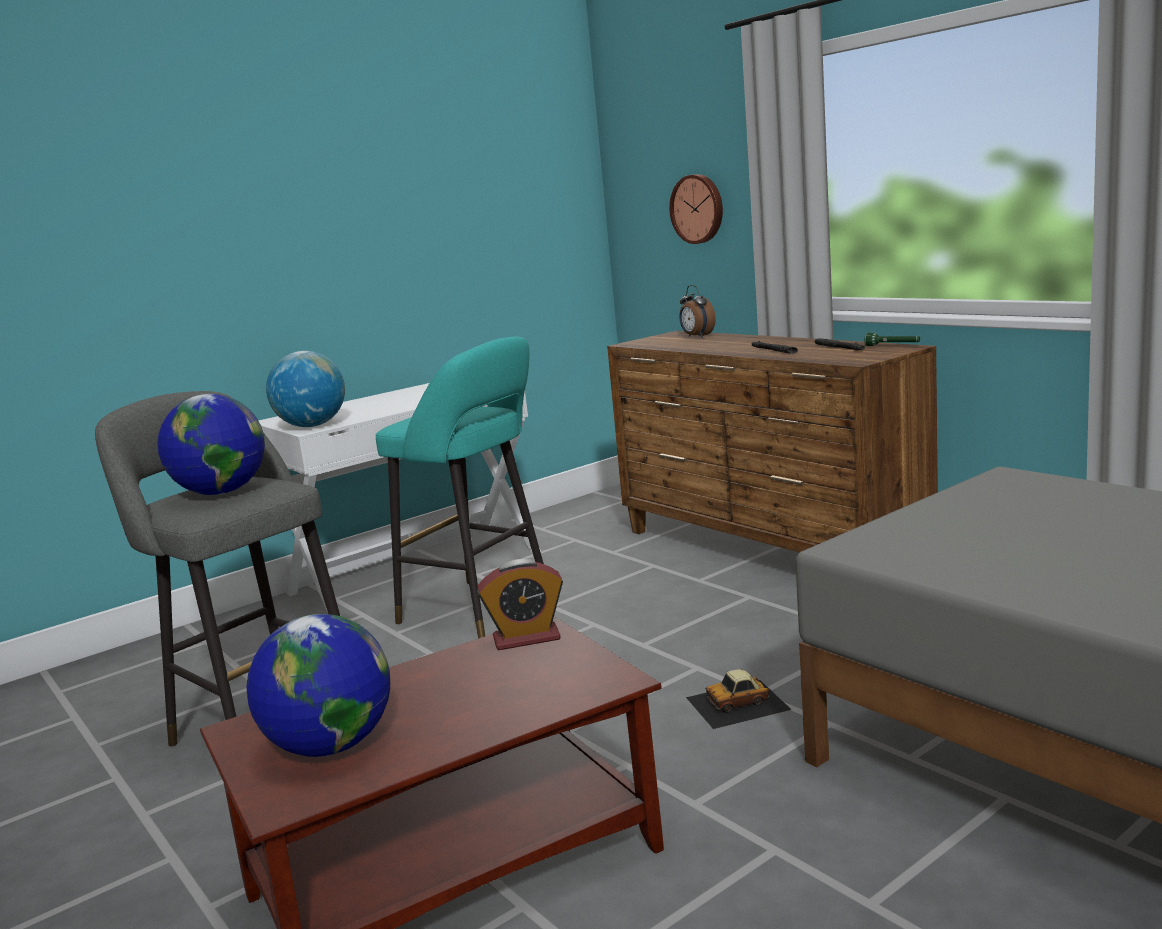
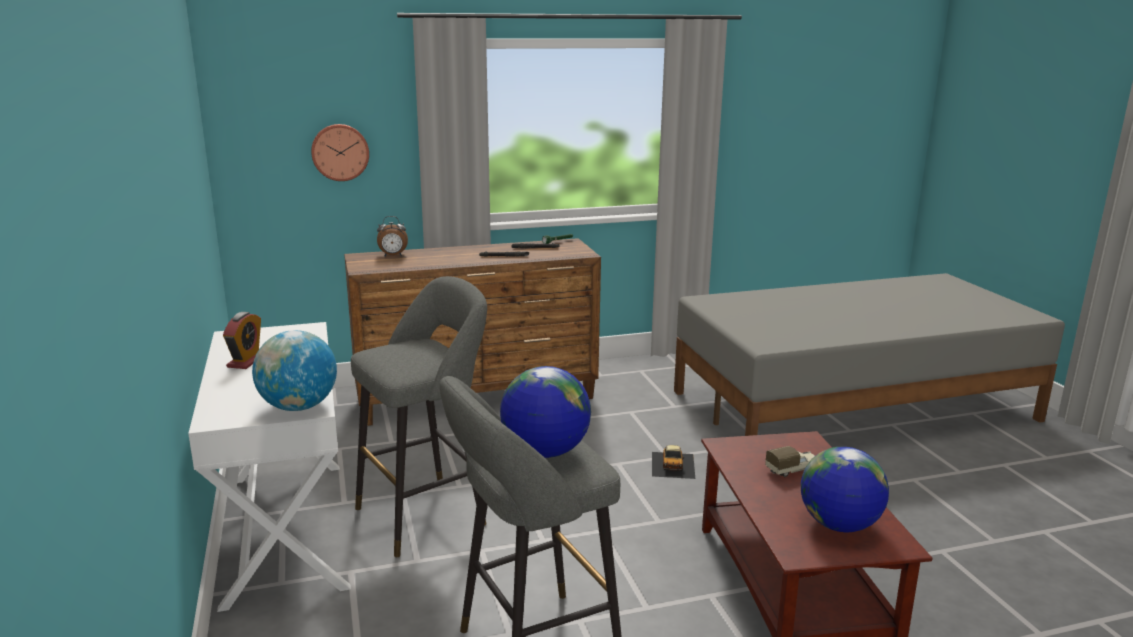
camera: 70 degrees left, 5 degrees up
(482, 610) = (427, 514): turquoise stool -> grey stool
(494, 687) = (793, 469): none -> toy truck
(526, 638) = (732, 450): alarm clock -> alarm clock (246, 361)

